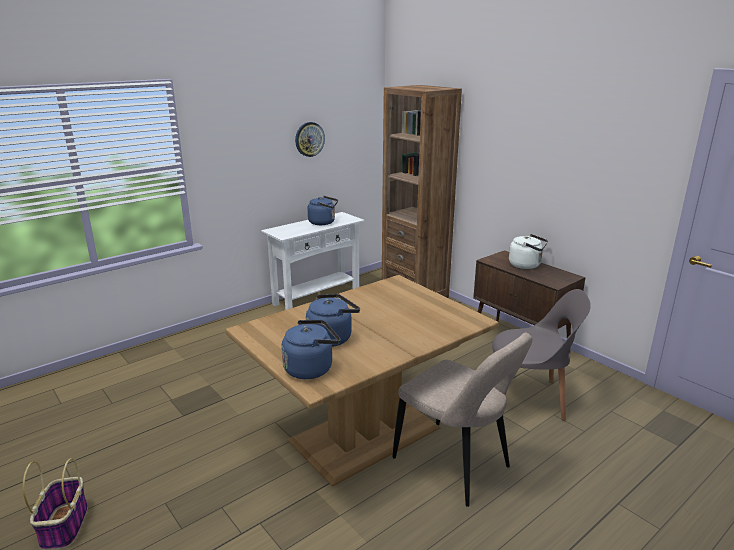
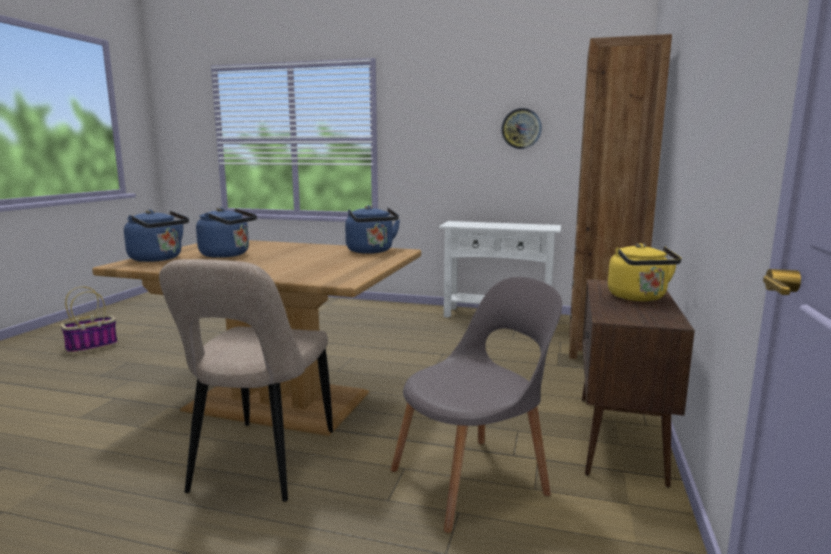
camera: 55 degrees right, 10 degrees down
(323, 222) = (513, 225): blue kettle -> blue kettle (371, 251)
(526, 265) = (639, 298): white kettle -> yellow kettle
(528, 398) = (474, 480): grey chair -> grey chair turned 90 degrees counterclockwise

